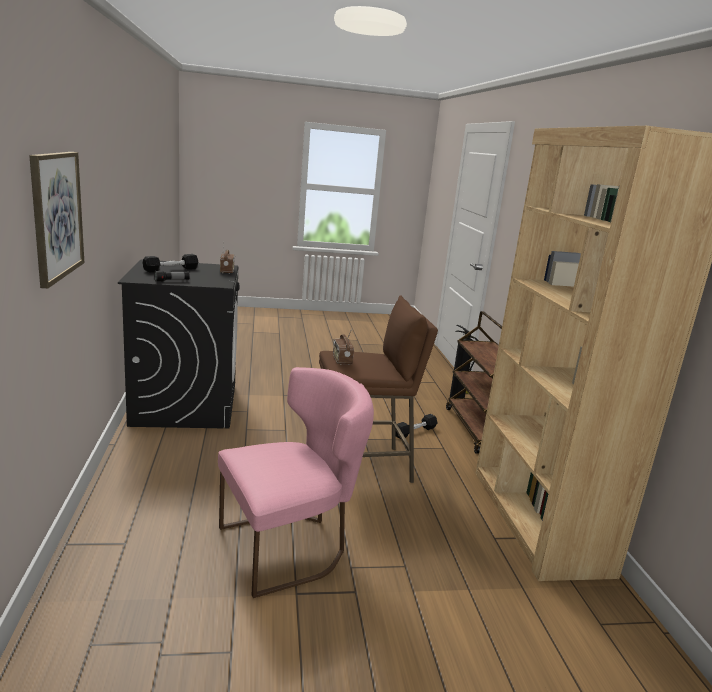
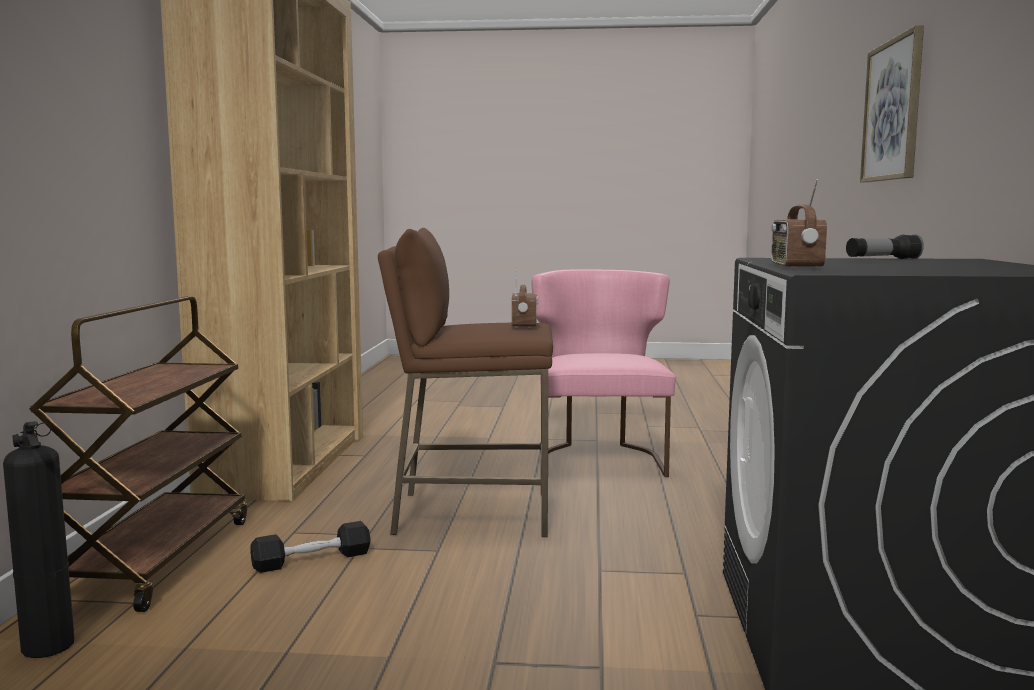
camera: 165 degrees left, 10 degrees down
(171, 269) = (948, 266): black dumbbell -> none
(291, 546) = (599, 458): pink chair -> pink chair turned 105 degrees clockwise

